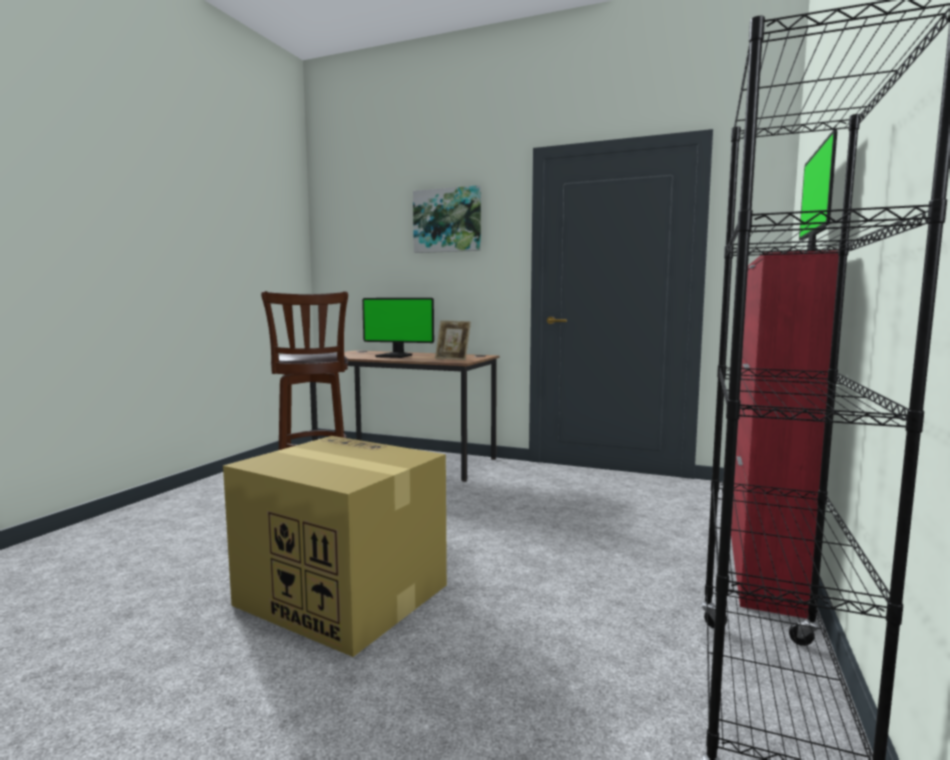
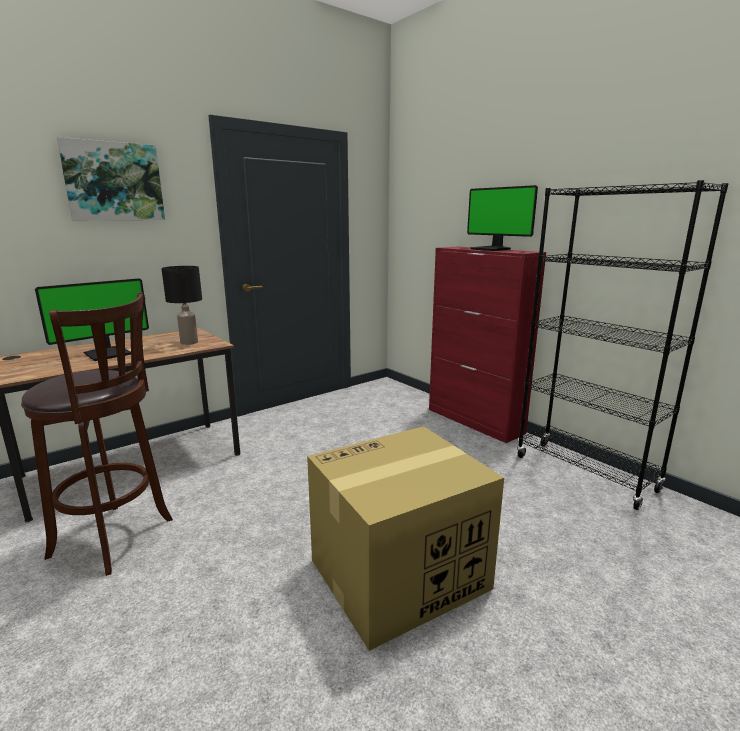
camera: 60 degrees left, 10 degrees up
(452, 358) = (189, 342): picture frame -> black table lamp

